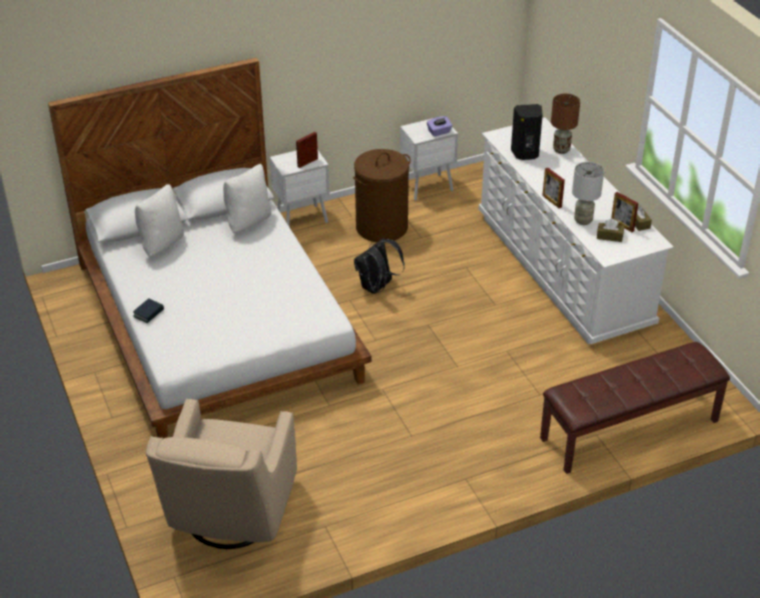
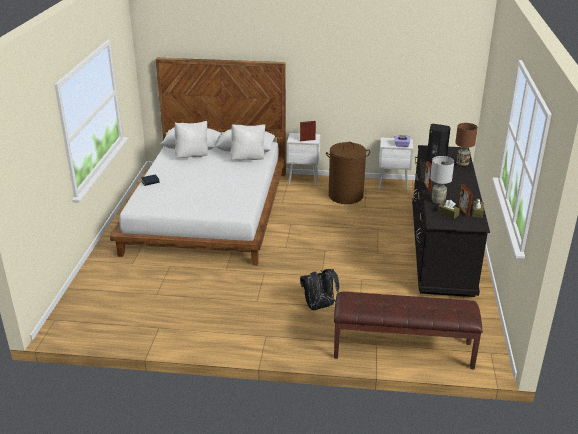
camera: 30 degrees right, 10 degrees down
(230, 516) = (114, 302): beige armchair -> none
(377, 287) = (313, 223): black backpack -> black backpack (319, 307)
(562, 269) = (440, 249): white dresser -> black dresser

